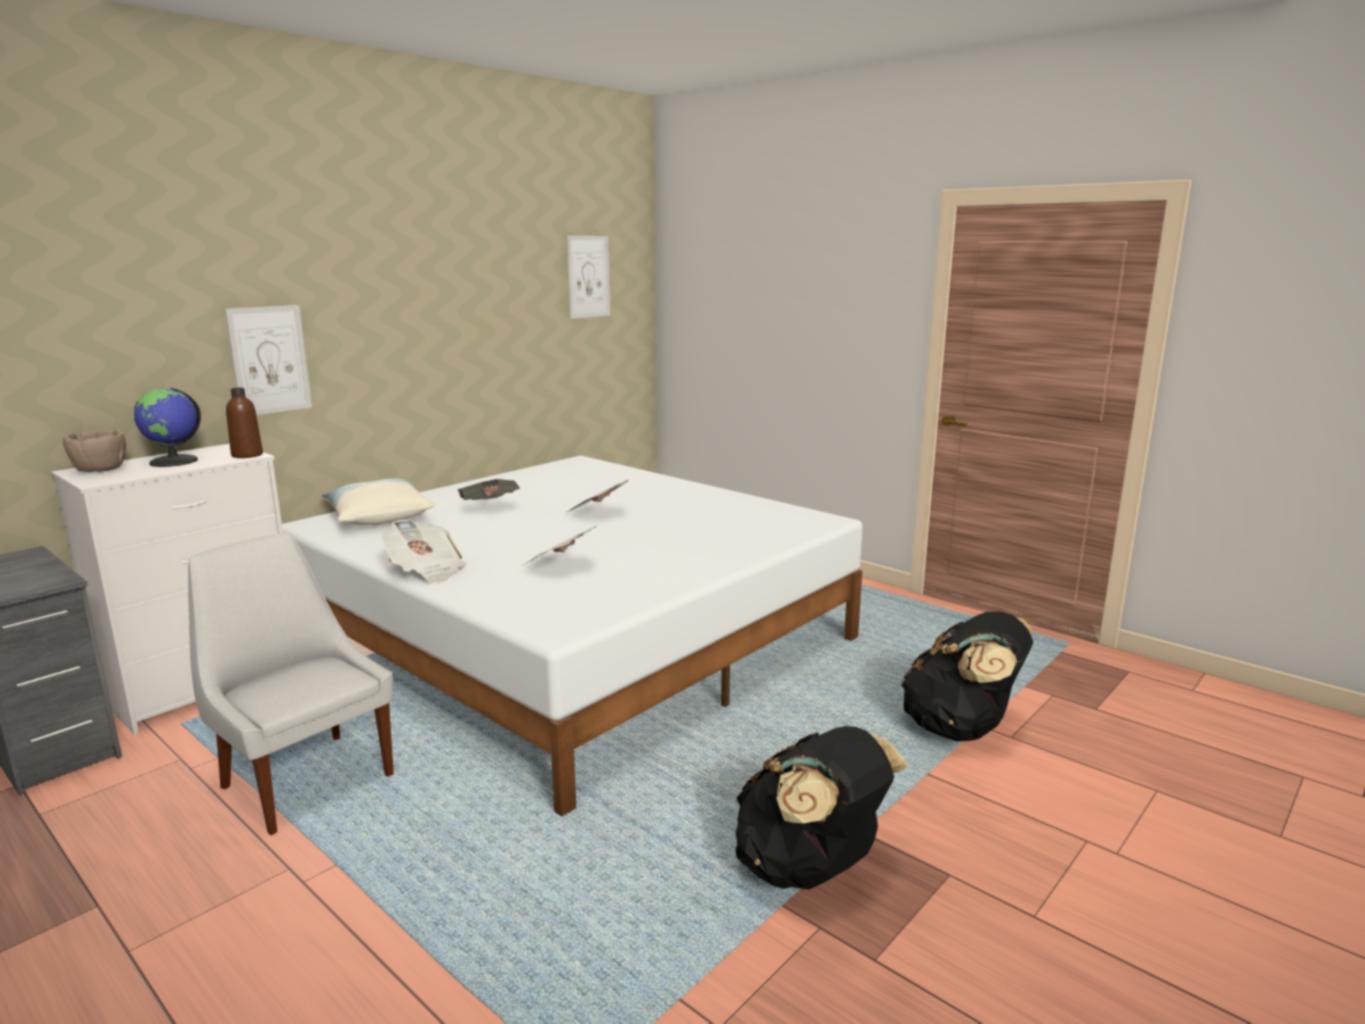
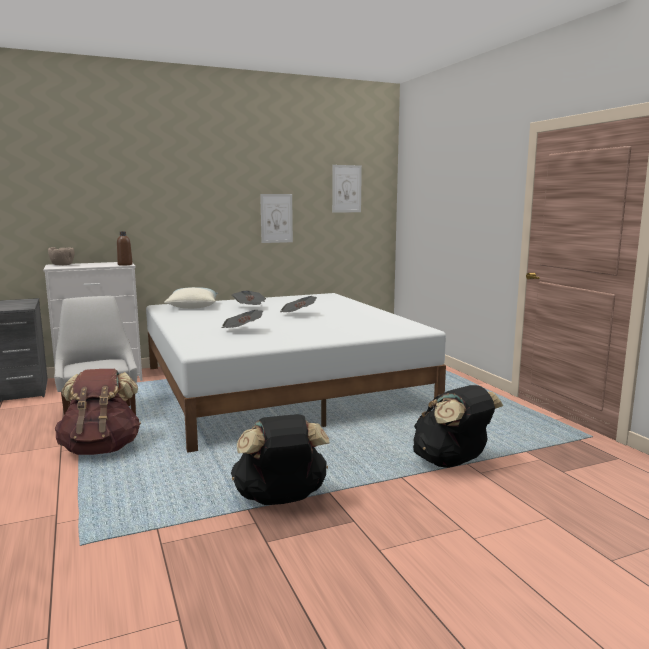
camera: 25 degrees right, 5 degrees down
(174, 461) = (93, 264): globe -> none
(269, 360) = (152, 222): picture -> picture (276, 218)
(385, 853) = (101, 449): none -> brown backpack
(426, 571) = (179, 326): newspaper -> none

